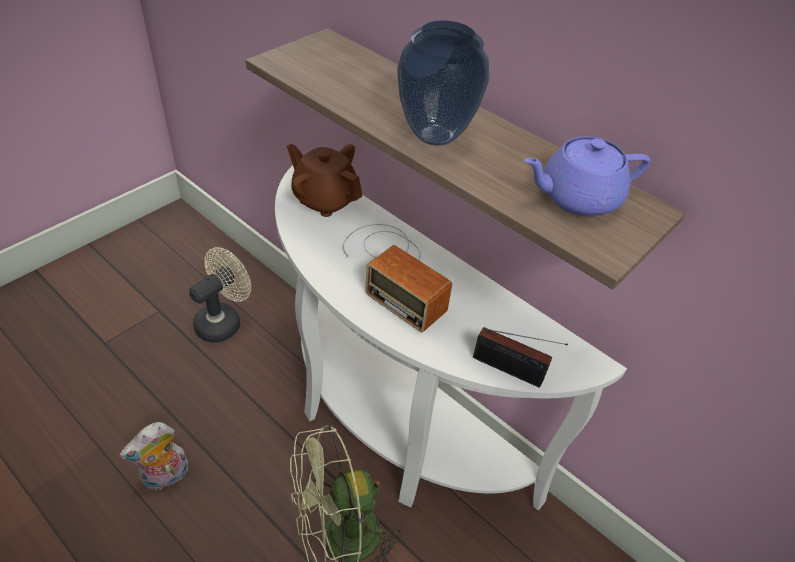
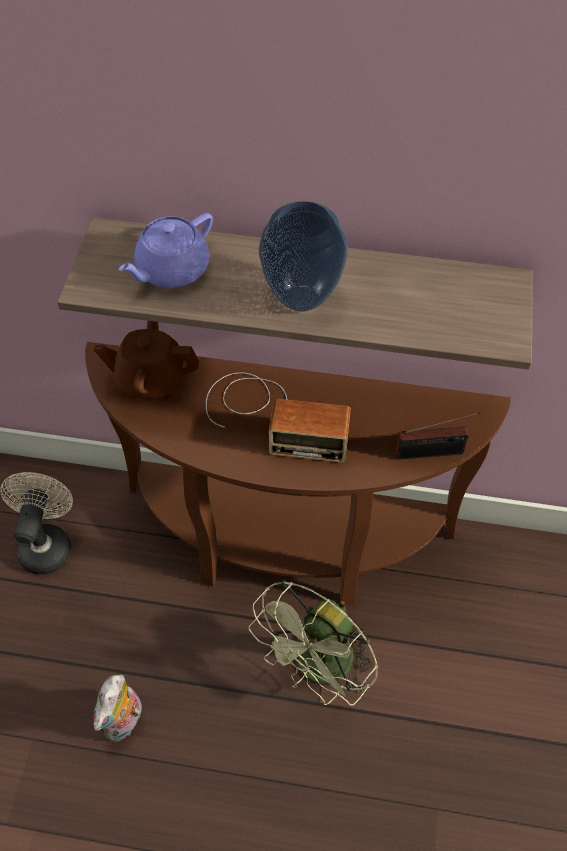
camera: 30 degrees left, 10 degrees up
(388, 425) = (283, 545): white console table -> brown console table
(577, 197) = (453, 300): purple teapot -> purple teapot (171, 270)

